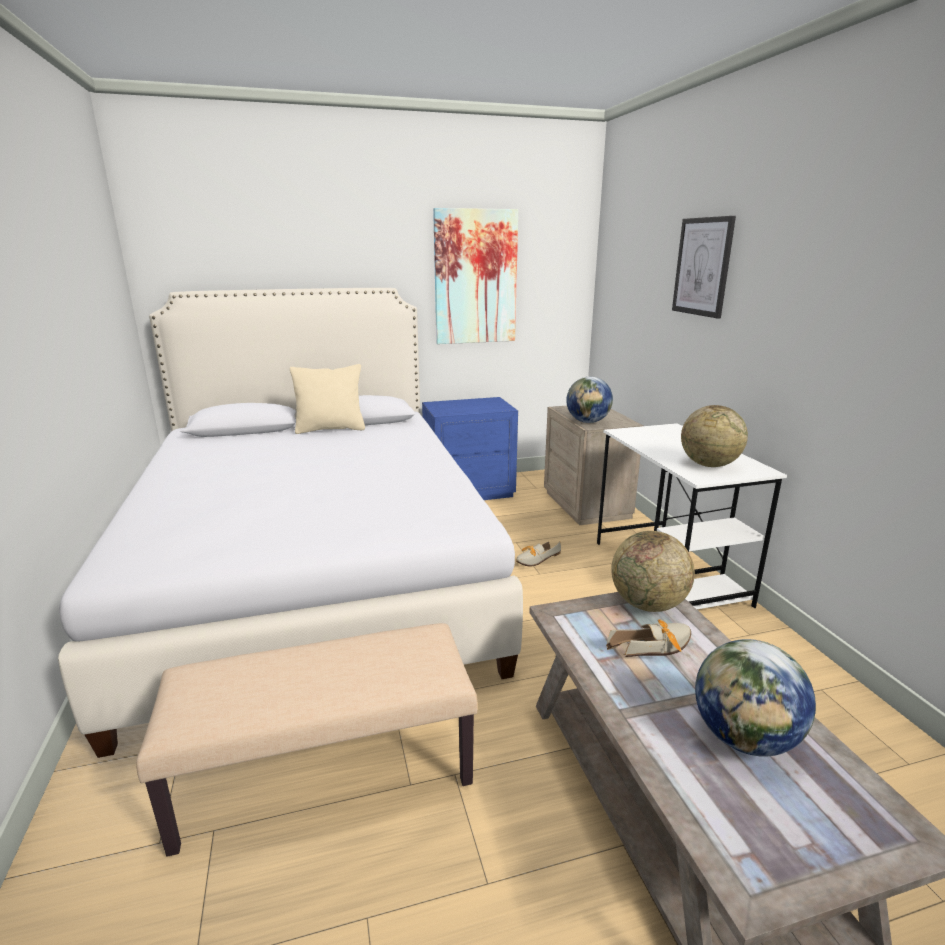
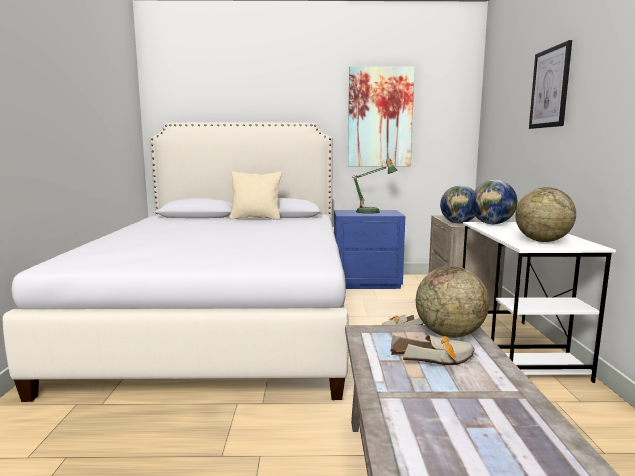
camera: 15 degrees right, 10 degrees down
(327, 772) = (164, 437): beige bench -> none
(473, 405) = (371, 212): none -> table lamp
(744, 738) = (484, 426): globe -> globe (492, 224)

